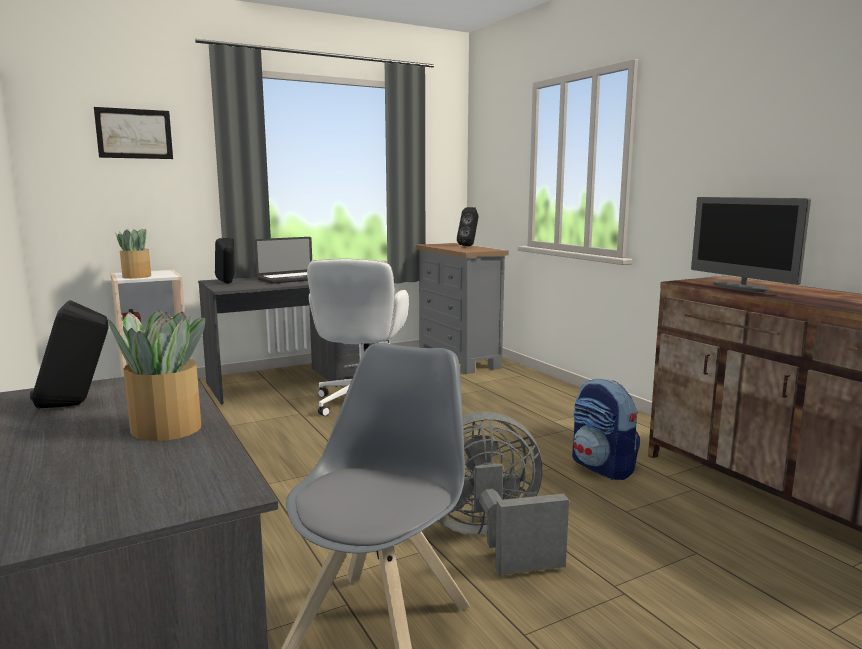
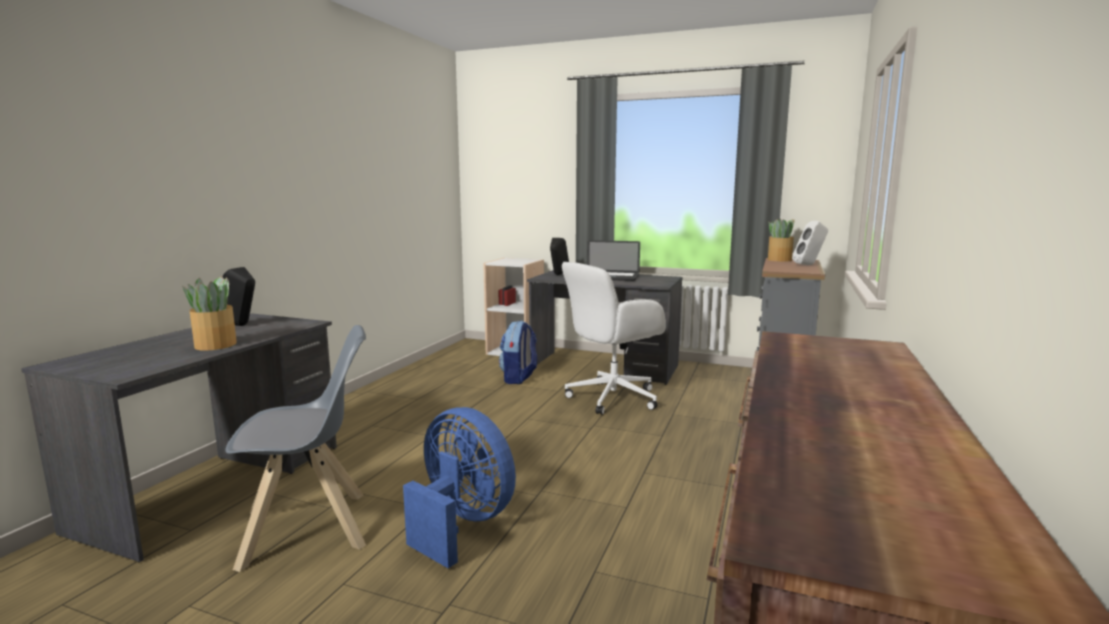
camera: 50 degrees right, 0 degrees up
(134, 133) = (527, 155): picture -> none
(137, 276) = (504, 261): potted plant -> potted plant (780, 260)
(469, 246) = (809, 265): black speaker -> white speaker
(489, 539) = (461, 524): grey fan -> blue fan
(602, 467) = (671, 531): backpack -> backpack (519, 378)
(740, 287) = (811, 357): monitor -> none

